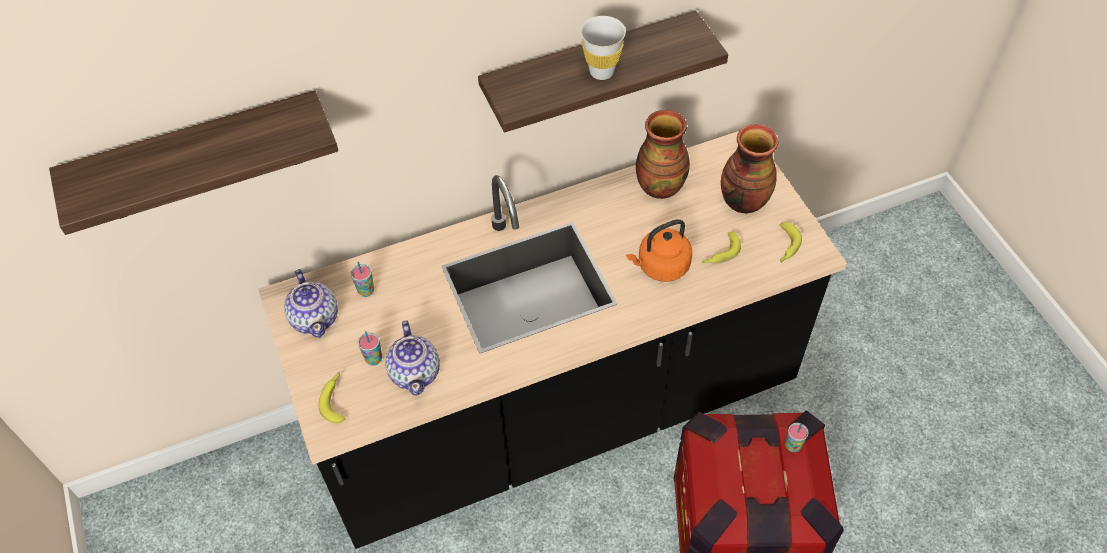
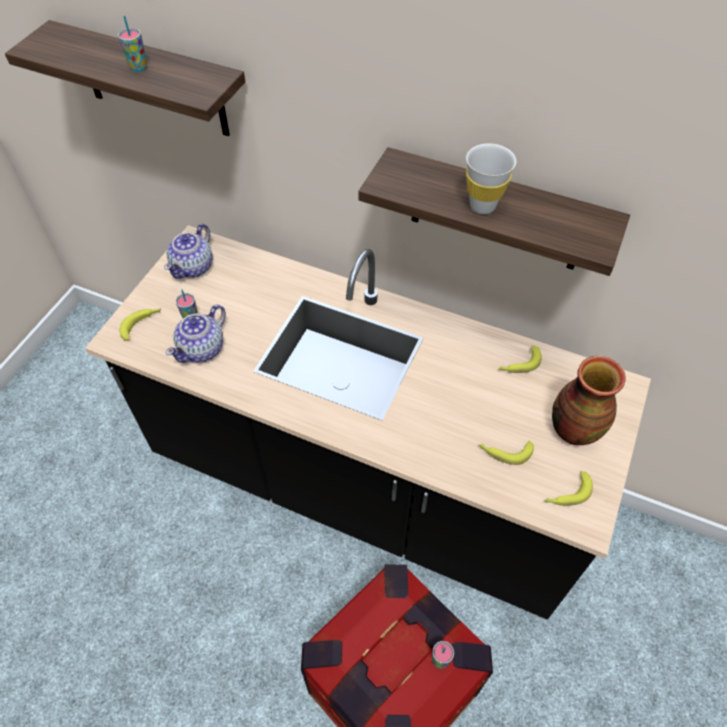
camera: 45 degrees right, 0 degrees up
(366, 291) = (240, 275): cup -> cup (138, 68)
(659, 186) = (519, 364): vase -> banana
(660, 266) = (446, 422): orange kettle -> none

